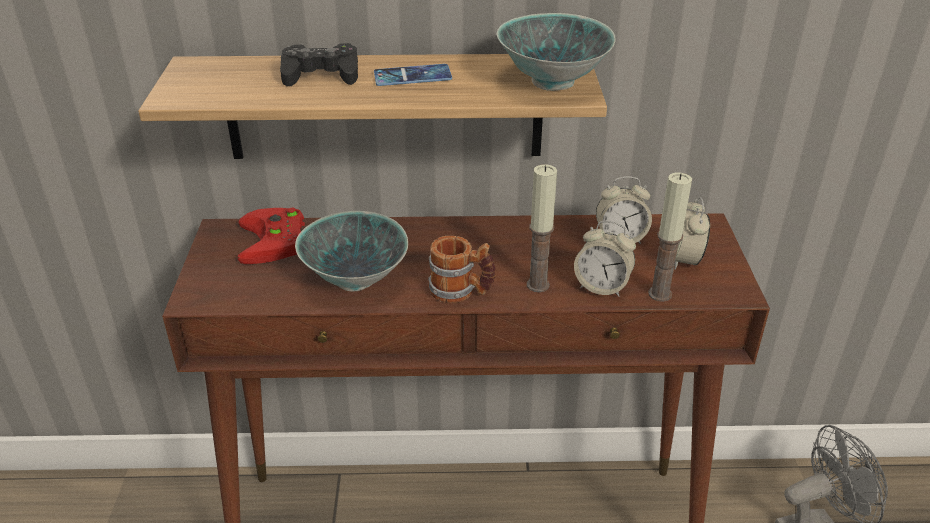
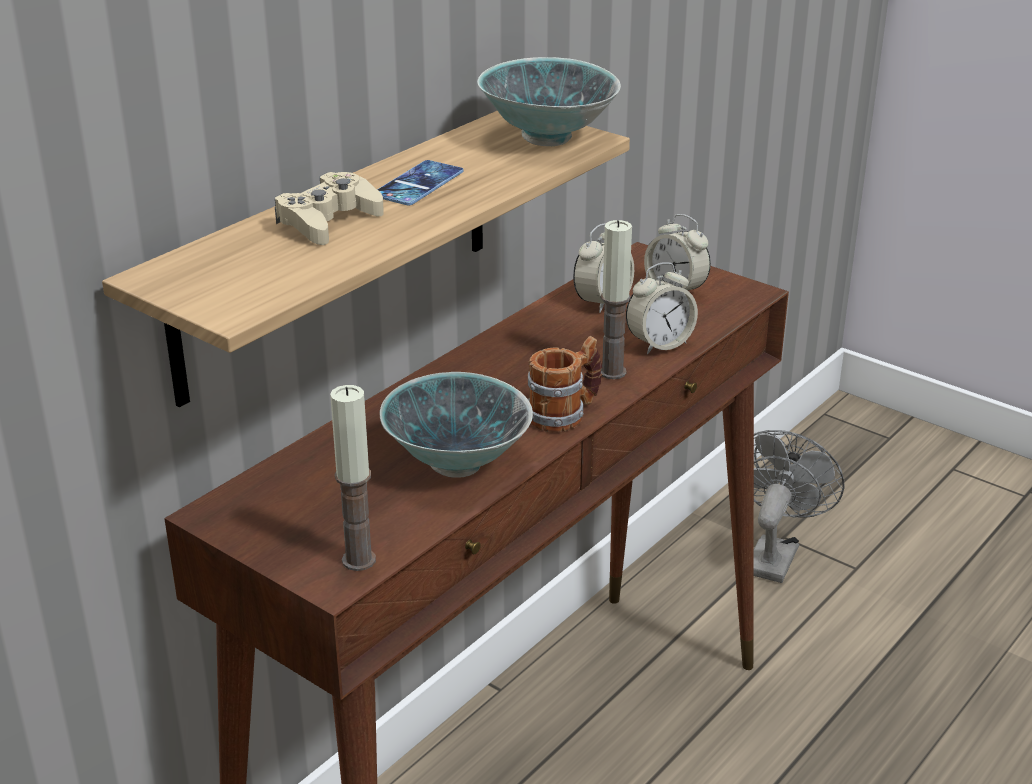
camera: 50 degrees left, 5 degrees down
(276, 241) = (302, 484): red game controller -> none
(321, 74) = (328, 221): black game controller -> beige game controller
(660, 294) = (707, 324): candle -> candle (358, 560)

